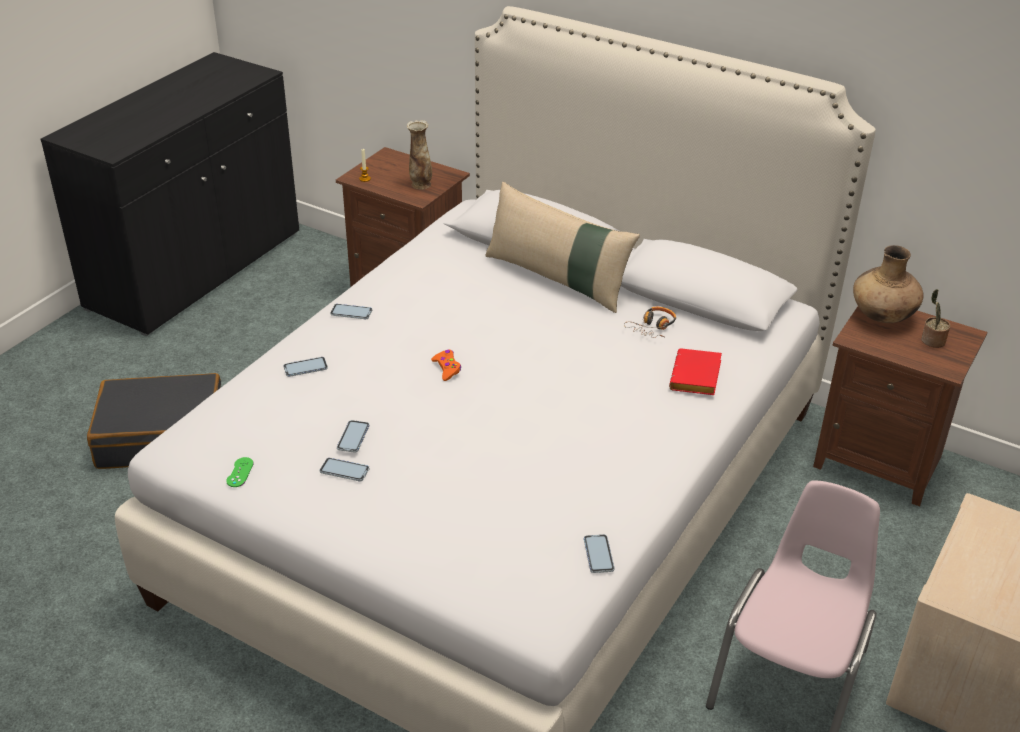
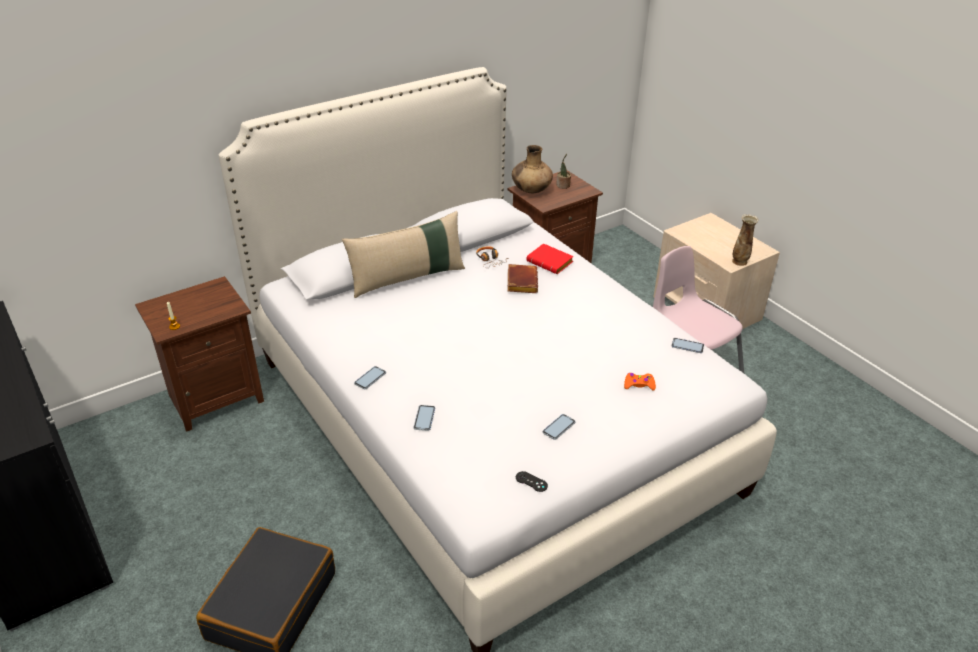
camera: 65 degrees left, 0 degrees up
(240, 472) = (531, 481): green game controller -> black game controller
(353, 437) = (527, 413): phone -> none
(420, 185) = (216, 302): vase -> vase (739, 262)
(447, 368) = (475, 351): orange game controller -> orange game controller (639, 385)
(626, 364) = (520, 282): none -> brown book

